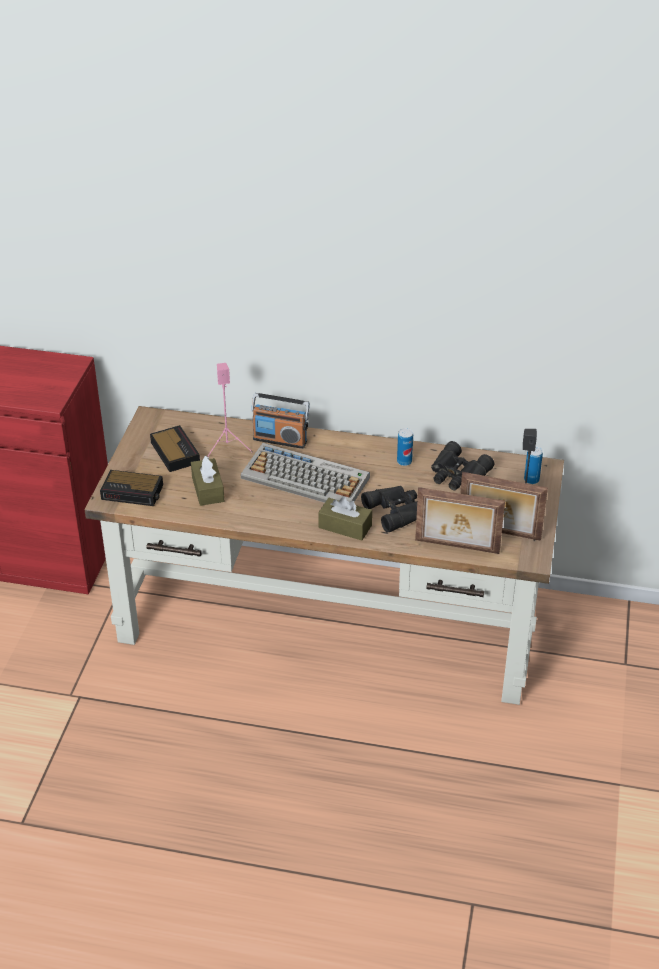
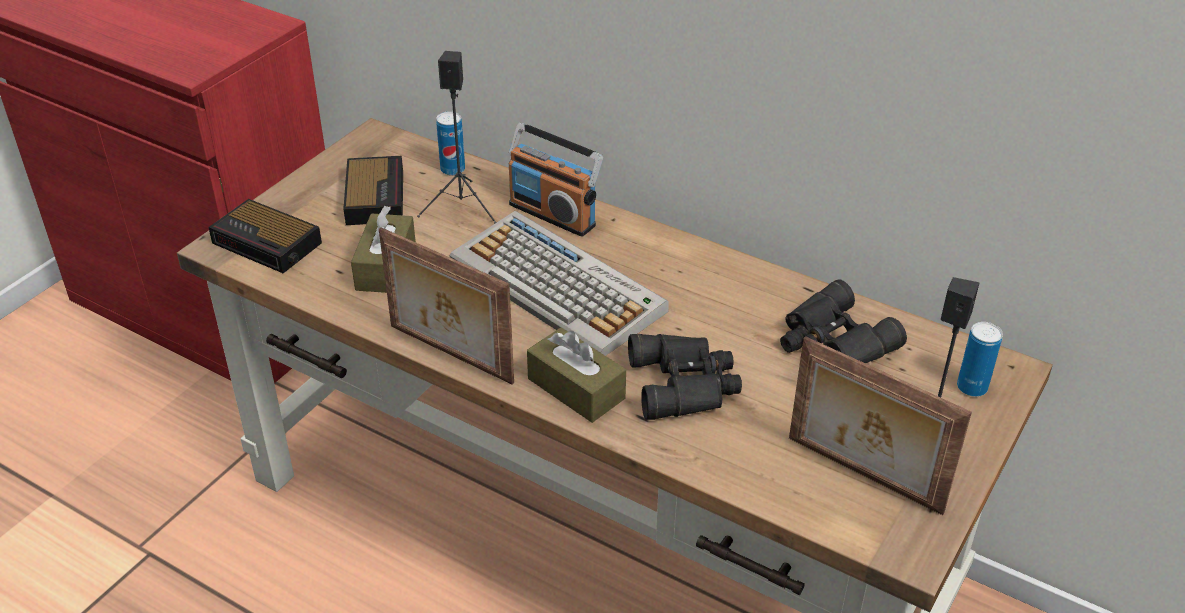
camera: 20 degrees right, 0 degrees up
(228, 447) = (462, 206): pink speaker -> black speaker
(404, 461) = (744, 298): can -> can (452, 169)
(456, 547) = (765, 484): picture frame -> picture frame (449, 355)

